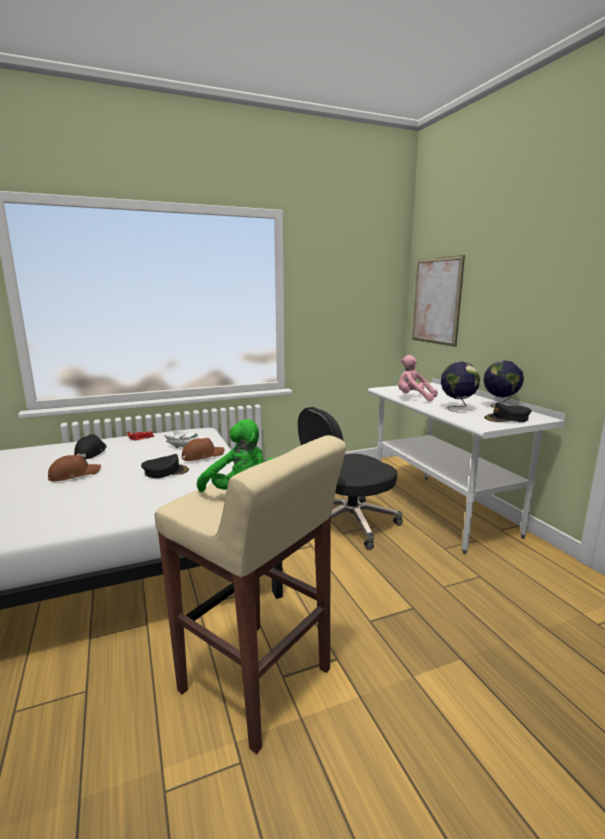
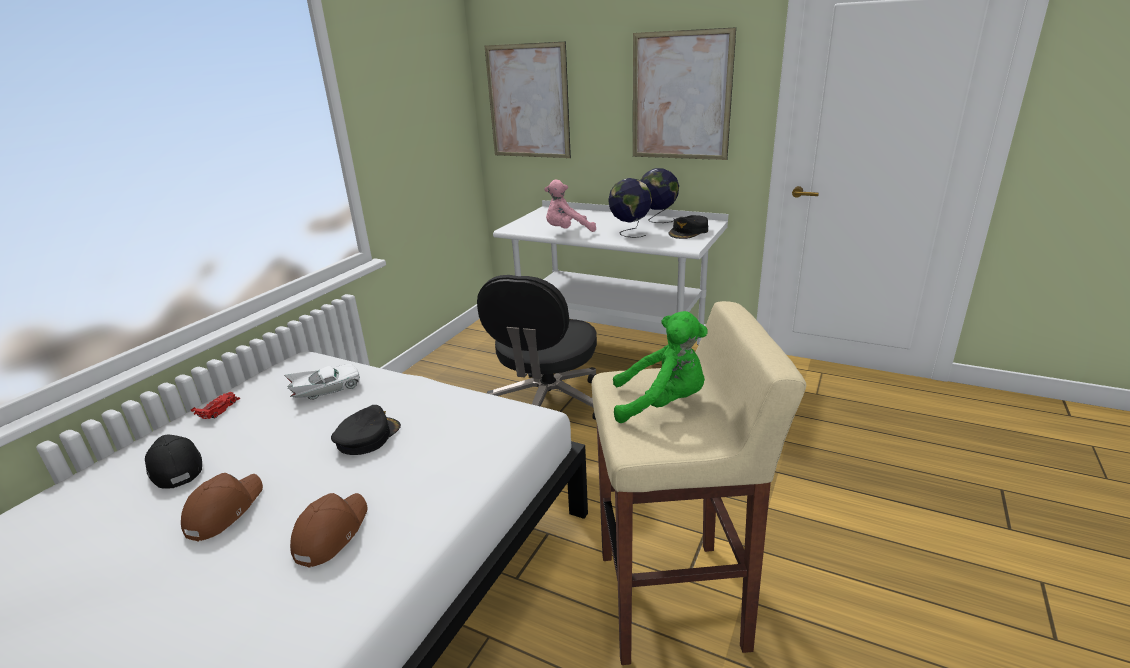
camera: 40 degrees left, 10 degrees up
(202, 456) = (378, 394): brown cap -> brown cap (330, 533)
(540, 300) = (680, 96): none -> picture

